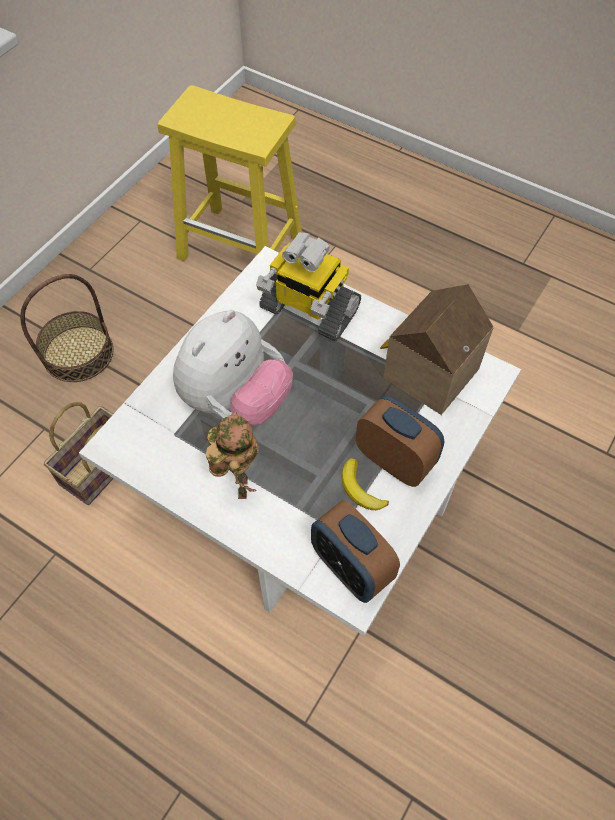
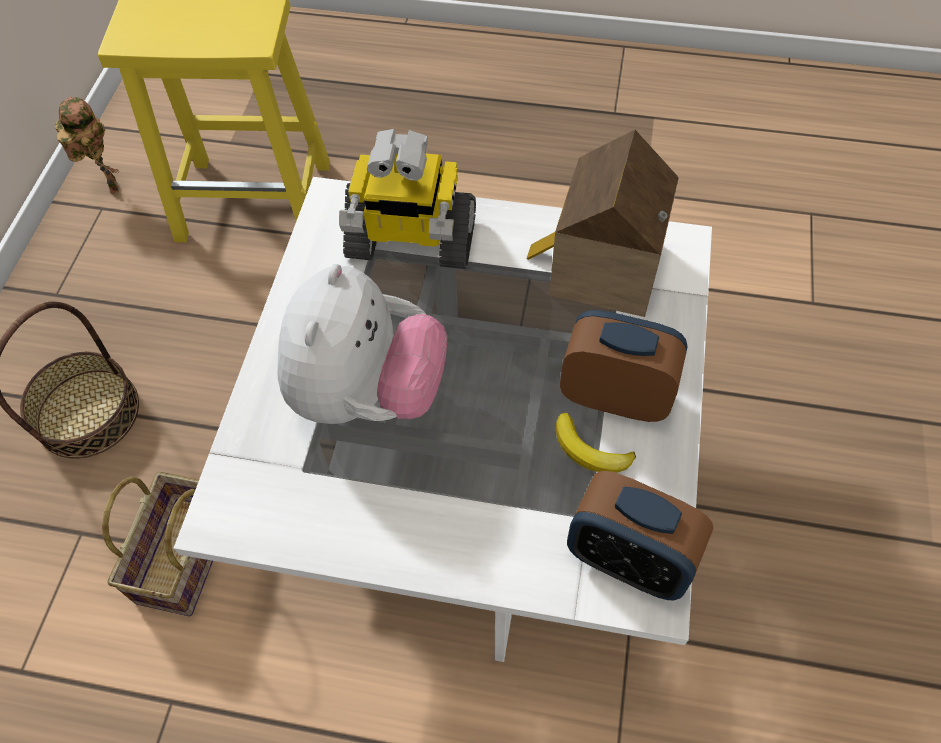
camera: 20 degrees left, 0 degrees up
(239, 486) = (427, 507): toy robot -> toy robot (109, 185)

